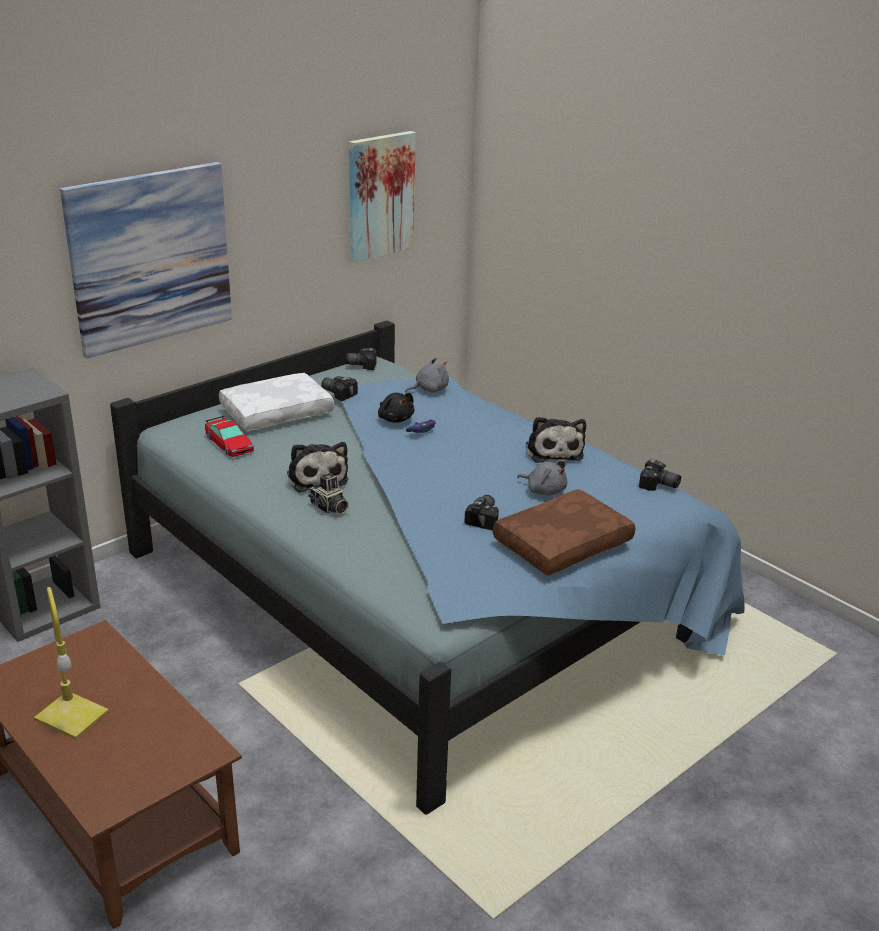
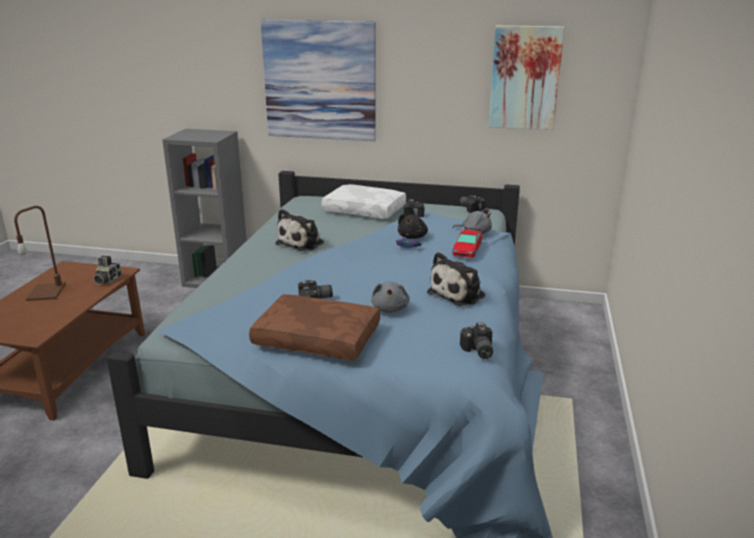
camera: 55 degrees right, 5 degrees down
(70, 715) = (46, 292): yellow table lamp -> brown table lamp
(228, 444) = (307, 213): toy car -> toy car (467, 249)
(329, 508) = (269, 257): camera -> camera (107, 280)

